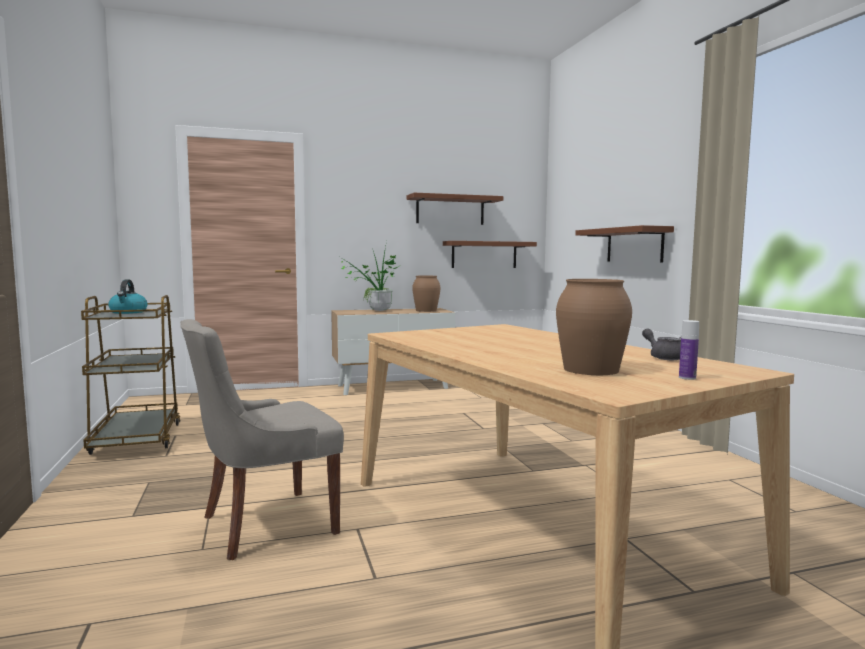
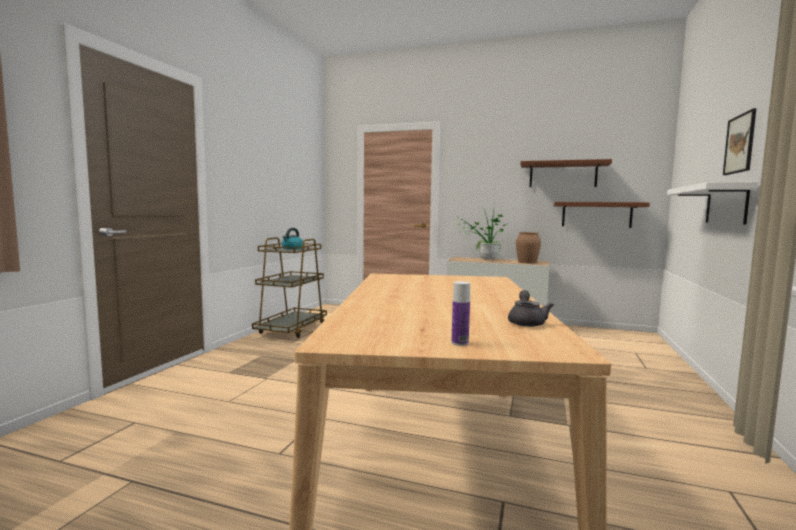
camera: 35 degrees right, 0 degrees up
(265, 524) = (276, 397): grey chair -> none
(590, 369) = (406, 320): brown vase -> none
(634, 245) = (726, 204): brown shelf -> white shelf
(647, 192) = (740, 144): none -> picture

